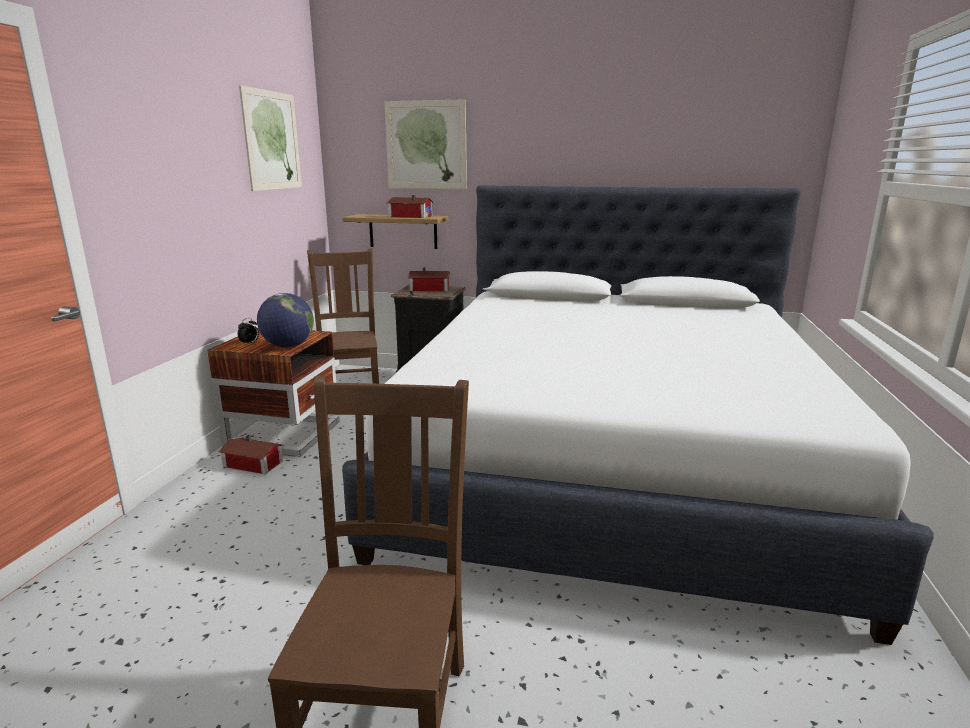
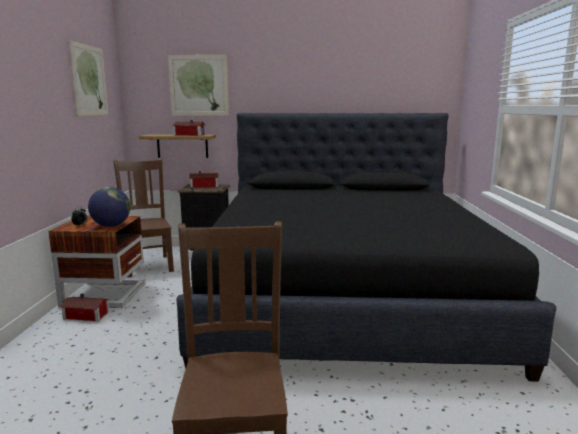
camera: 10 degrees left, 5 degrees down
(609, 460) = (344, 294): white bed -> black bed

